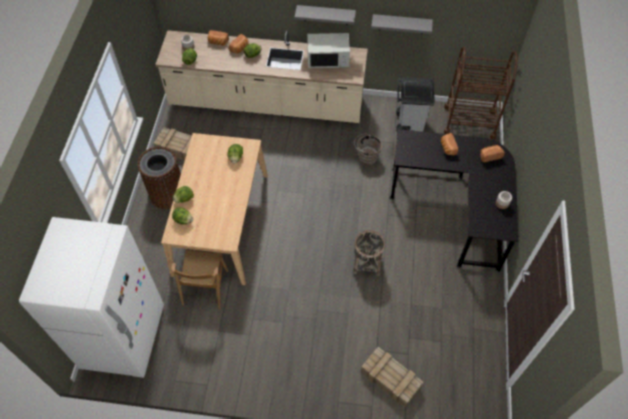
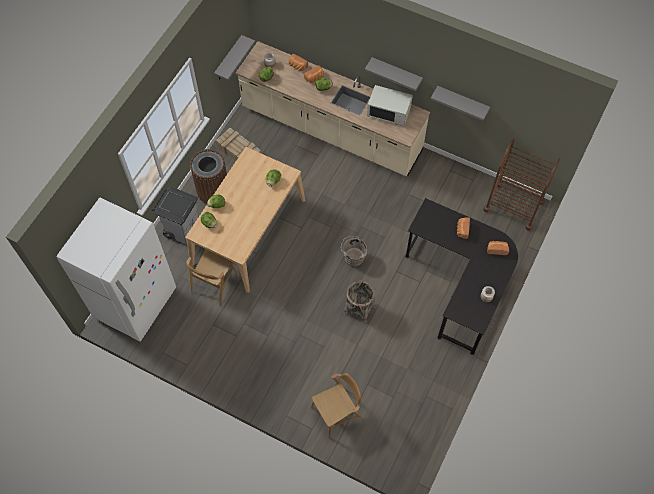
camera: 20 degrees right, 5 degrees up
(145, 50) = (228, 59): none -> grey shelf
(366, 157) = (400, 210): brown bucket -> brown bucket (353, 257)
(391, 379) = (337, 413): crate -> brown chair
(409, 124) = (454, 190): grey trash can -> grey trash can (182, 229)

